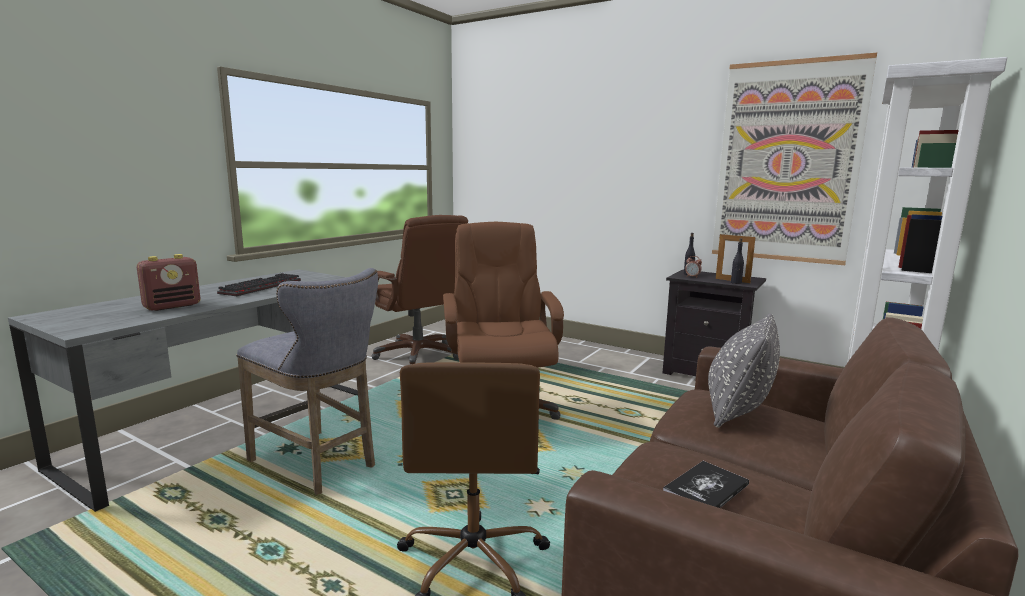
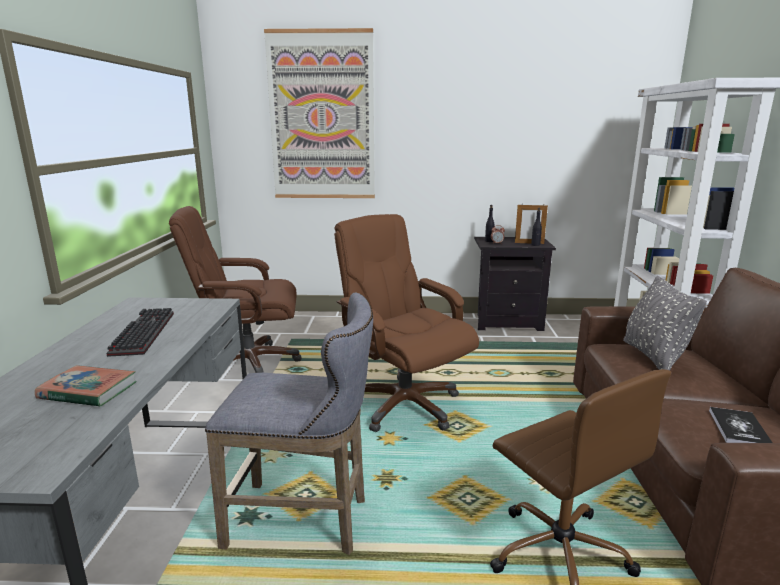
camera: 30 degrees left, 5 degrees up
(173, 306) = (88, 391): radio -> book
(419, 355) = (249, 363): brown office chair -> brown office chair turned 150 degrees clockwise
(786, 163) = (556, 141): picture -> picture (322, 117)

